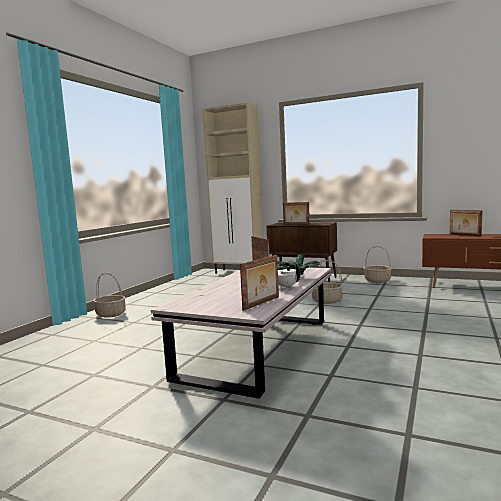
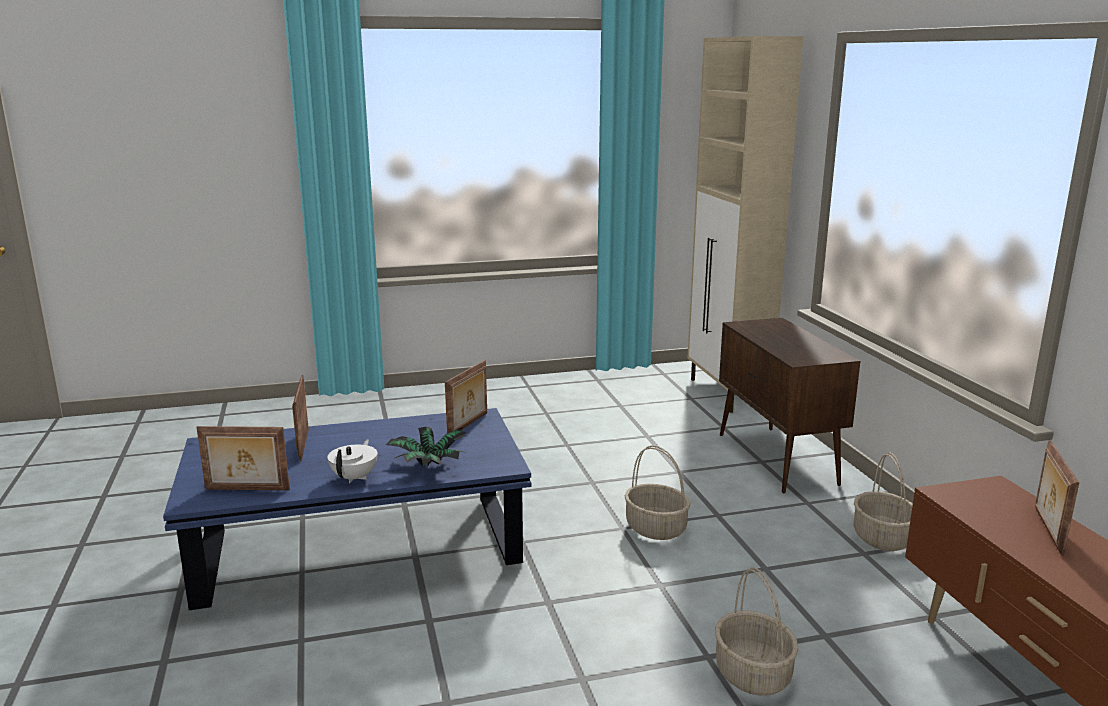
camera: 50 degrees right, 10 degrees up
(111, 314) = (403, 403): basket -> basket (754, 674)
(258, 348) = (360, 550): white coffee table -> blue coffee table
(296, 225) = (760, 340): picture frame -> picture frame (303, 445)

